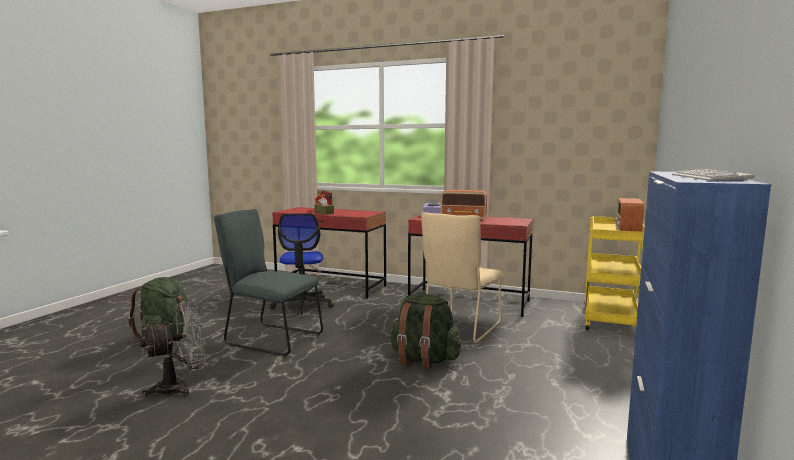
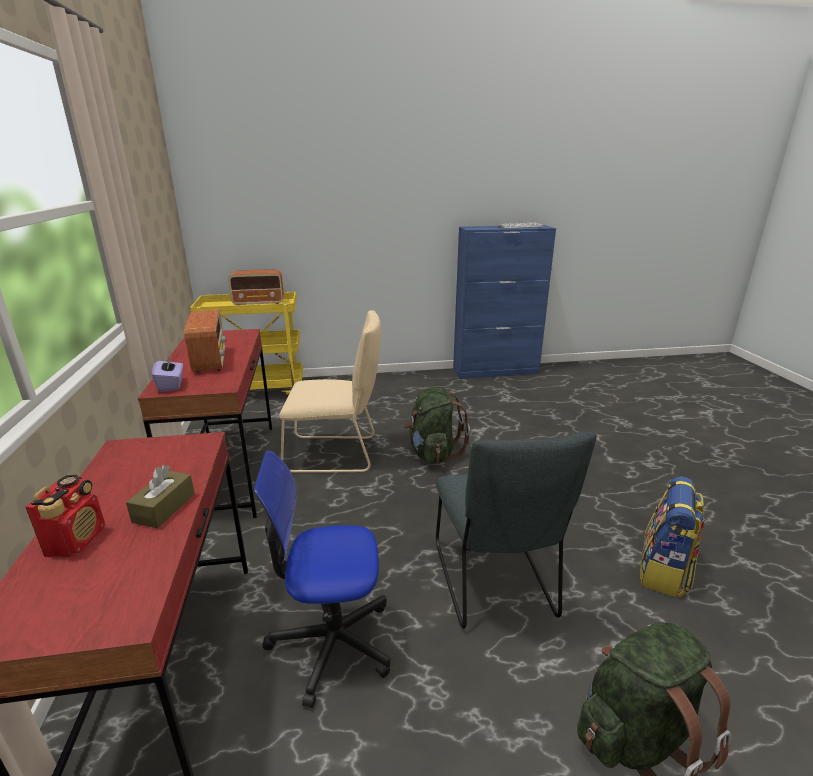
camera: 120 degrees left, 15 degrees up
(179, 387) = (664, 572): grey fan -> backpack
(303, 305) = (331, 642): office chair -> office chair turned 150 degrees counterclockwise

